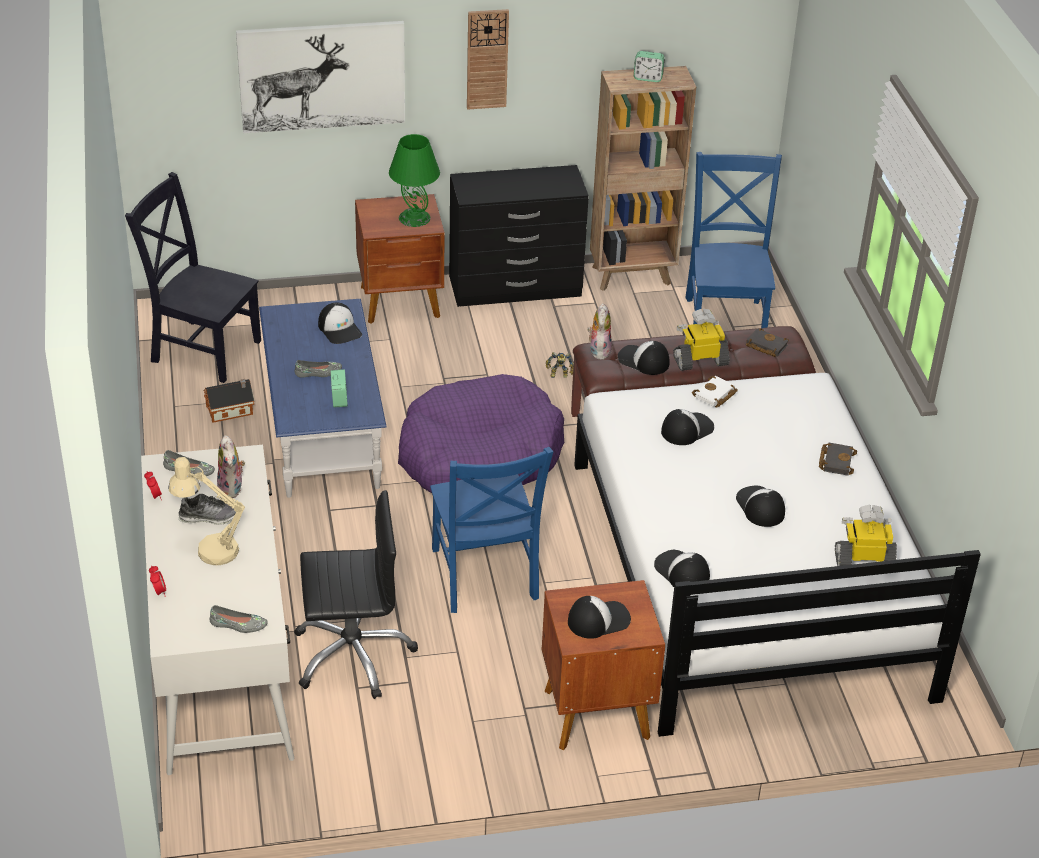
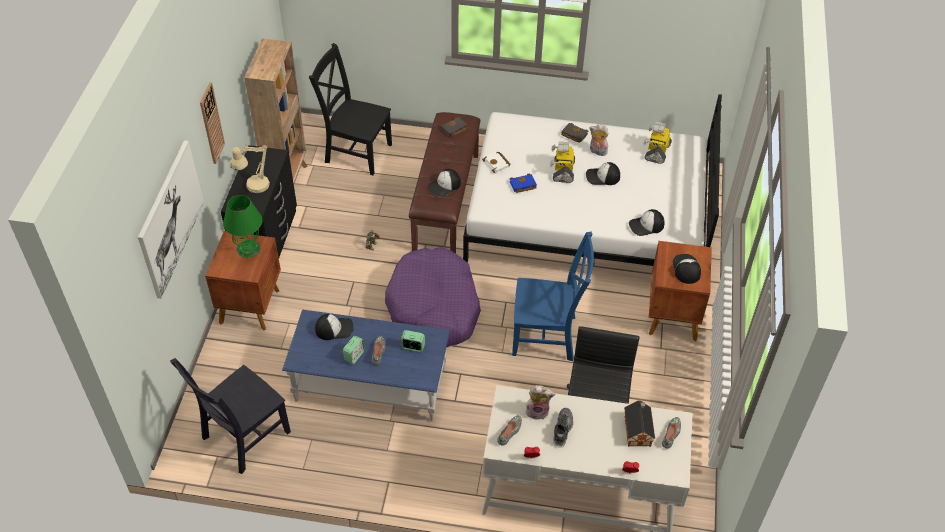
camera: 70 degrees left, 10 degrees up
(209, 549) = (594, 436): beige table lamp -> beige table lamp (254, 188)
(231, 410) = (324, 433): toy house -> toy house (637, 430)
(598, 350) = (424, 202): plush toy -> plush toy (597, 151)
(648, 78) = (267, 59): alarm clock -> alarm clock (354, 355)
(686, 429) = (522, 185): cap -> blue book
(700, 360) = (455, 160): toy robot -> toy robot (562, 171)
(725, 319) = (355, 152): blue chair -> black chair

